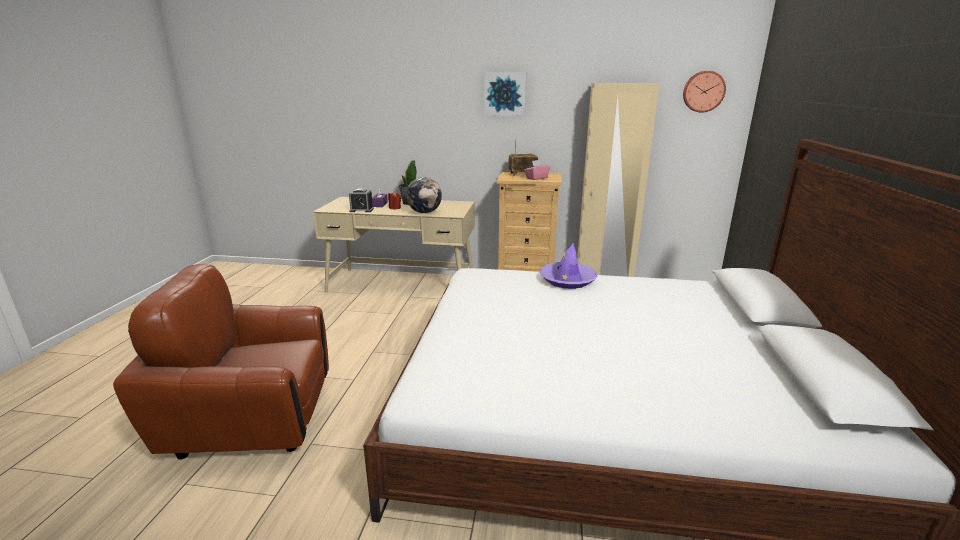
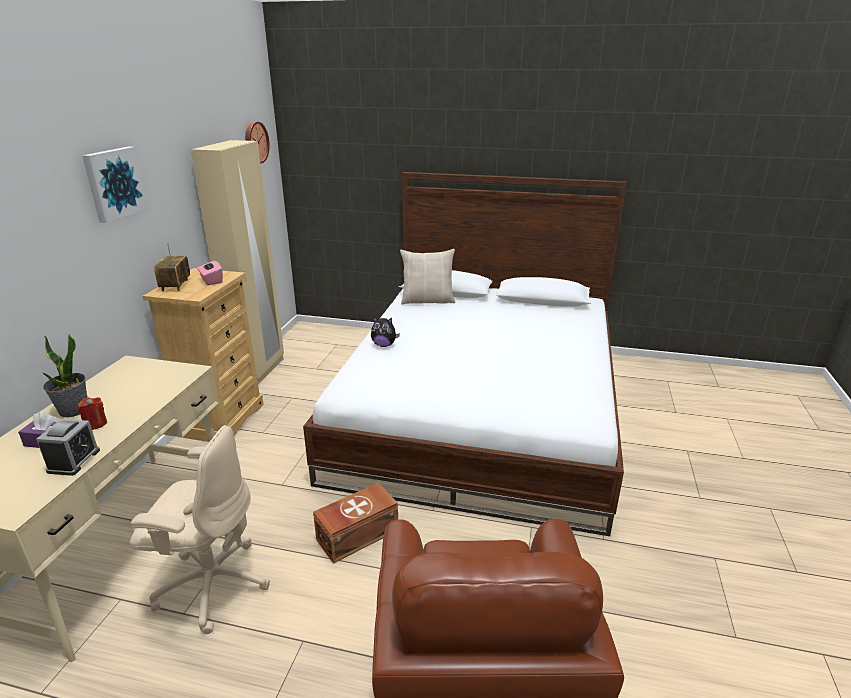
camera: 85 degrees left, 5 degrees up
(363, 313) = (212, 584): none -> beige office chair
(397, 355) = (356, 535): none -> brown storage box
(424, 212) = (156, 395): globe -> none
(567, 280) = (384, 345): purple hat -> plush toy
(708, 295) = (427, 300): none -> beige pillow

